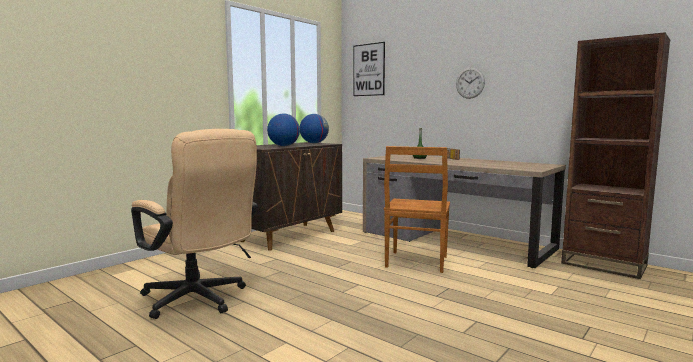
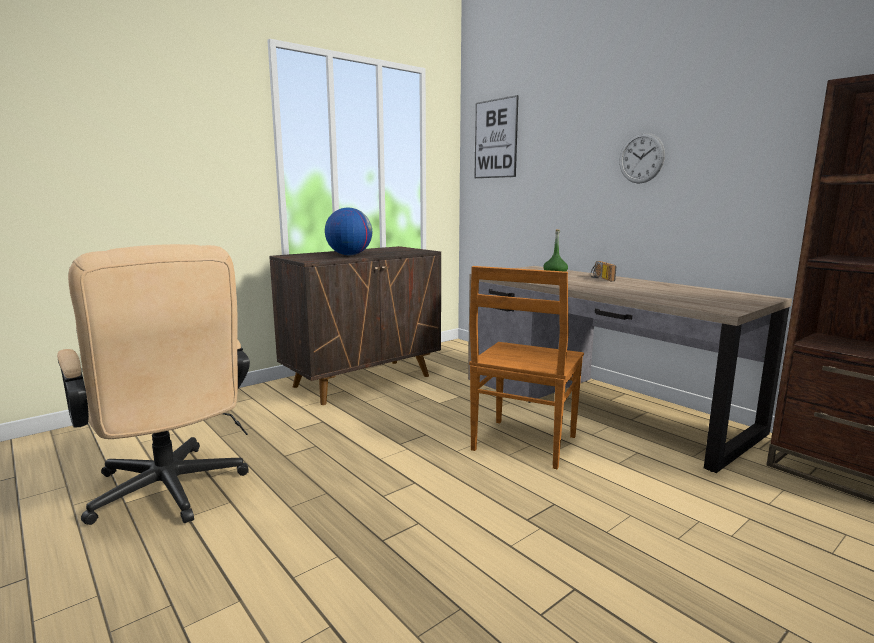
camera: 10 degrees right, 5 degrees up
(314, 143) = (403, 249): globe -> none

